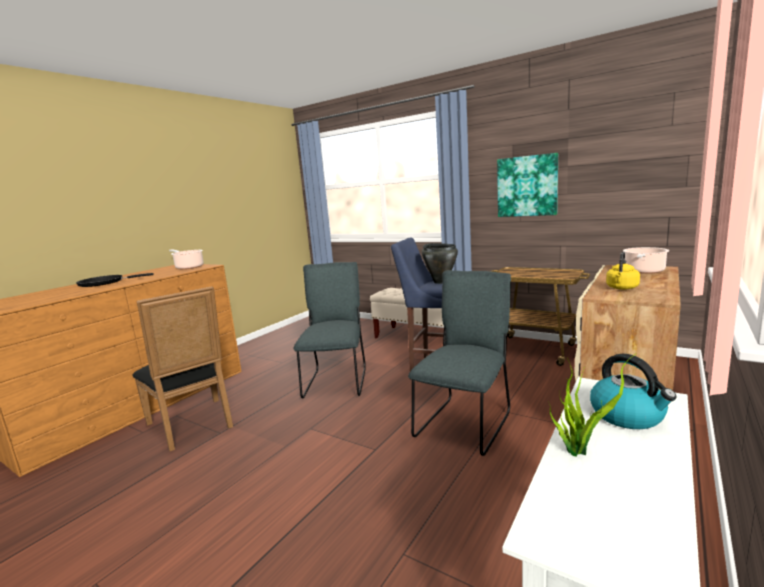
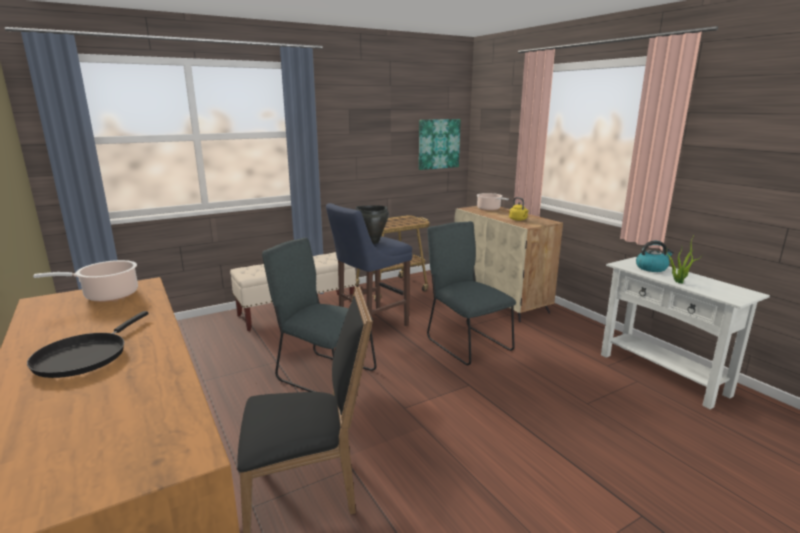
camera: 65 degrees left, 5 degrees up
(527, 186) = (363, 148): picture -> picture (438, 144)

